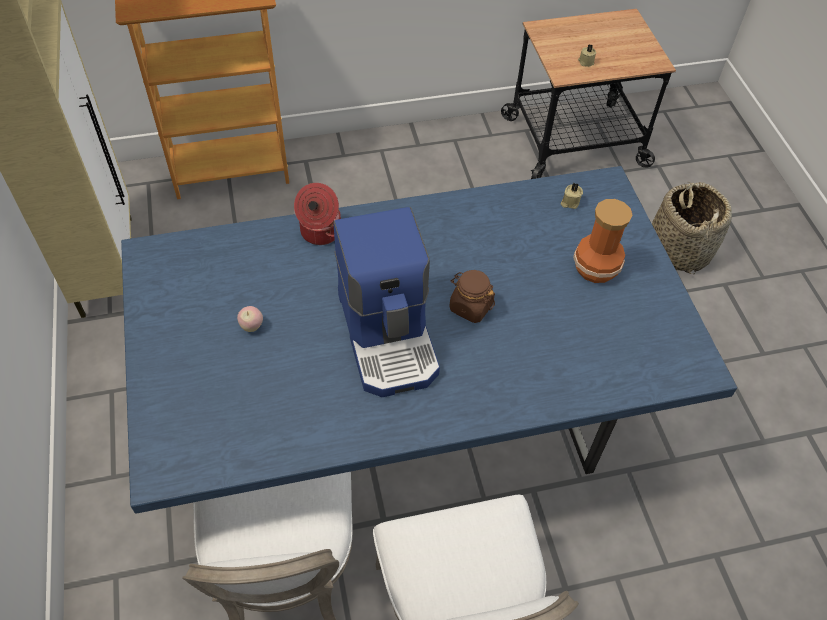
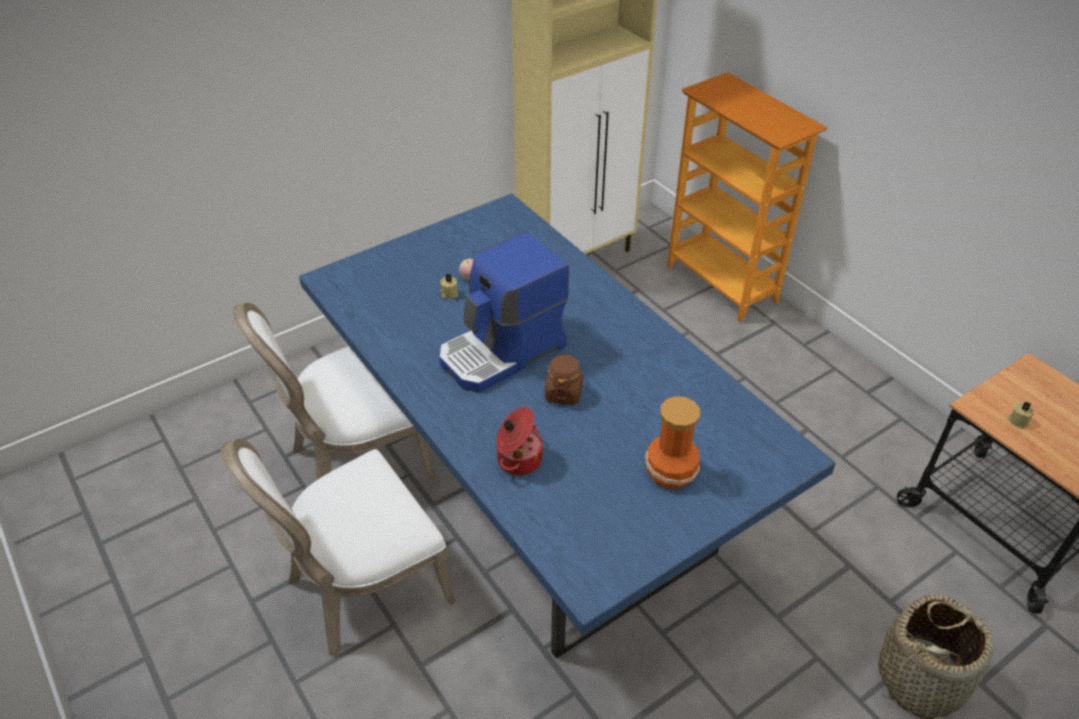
camera: 70 degrees right, 10 degrees down
(319, 232) = (586, 282): cooking pot -> cooking pot (518, 459)
(569, 202) = (745, 431): beige candle -> beige candle (449, 293)

